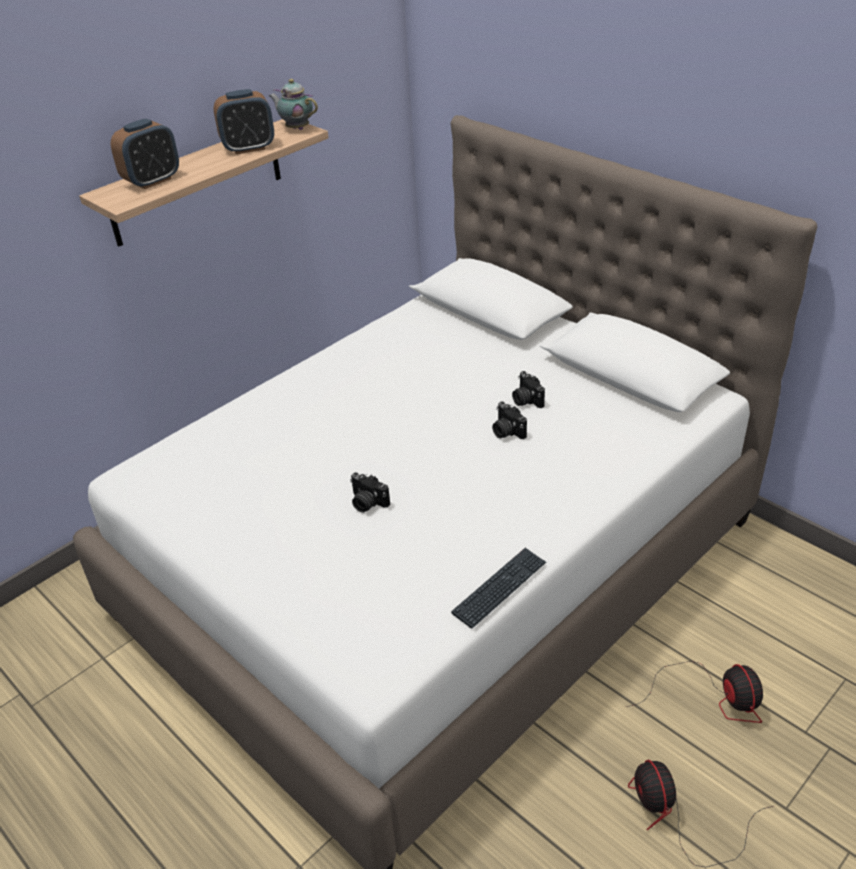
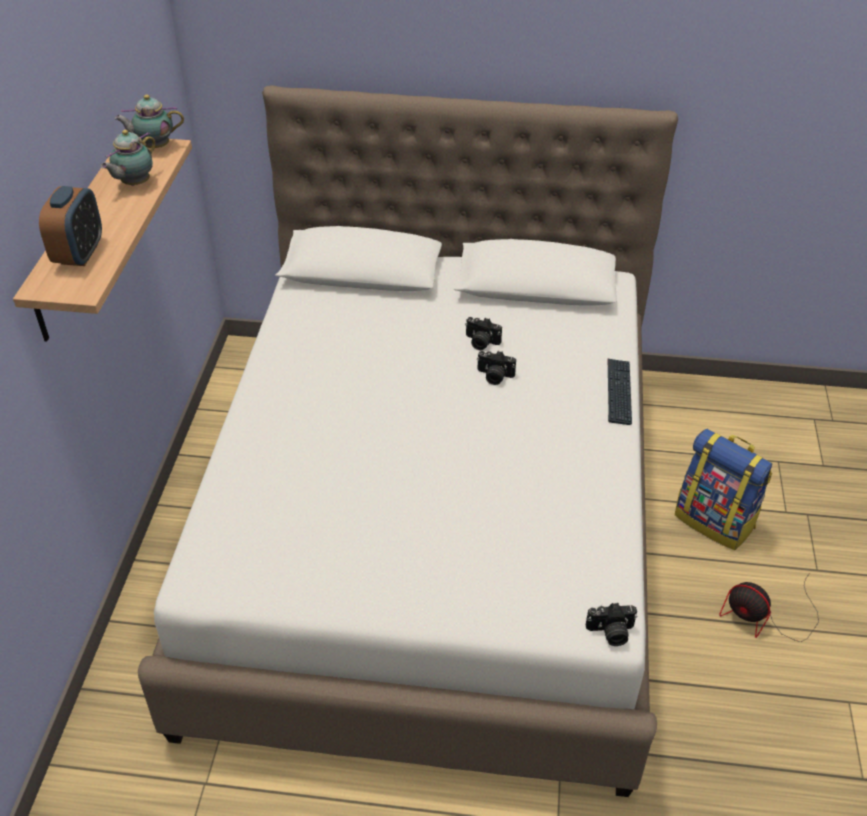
camera: 40 degrees left, 5 degrees up
(248, 148) = (134, 184): alarm clock -> teapot
(367, 503) = (450, 490): camera -> camera (611, 633)
(500, 588) = (623, 505): keyboard -> keyboard (618, 392)
(713, 698) = (715, 521): fan -> backpack

